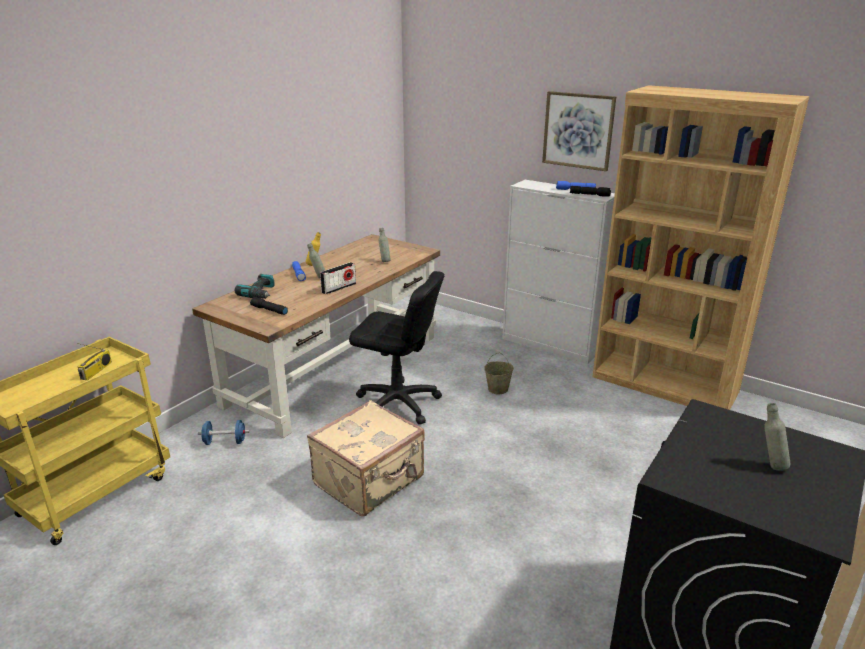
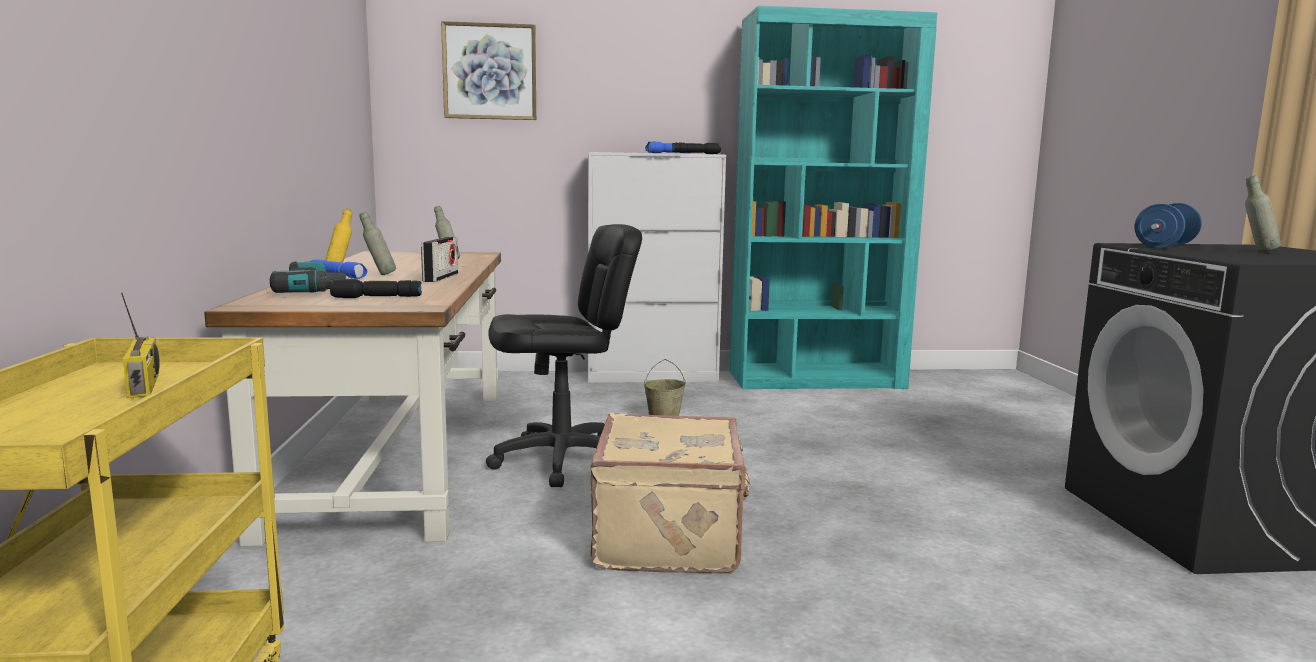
camera: 40 degrees left, 15 degrees down
(225, 442) = (337, 580): blue dumbbell -> blue dumbbell (1165, 246)
(578, 130) = (656, 81): picture -> picture (489, 71)
(664, 385) = (816, 380): brown bookcase -> turquoise bookcase

